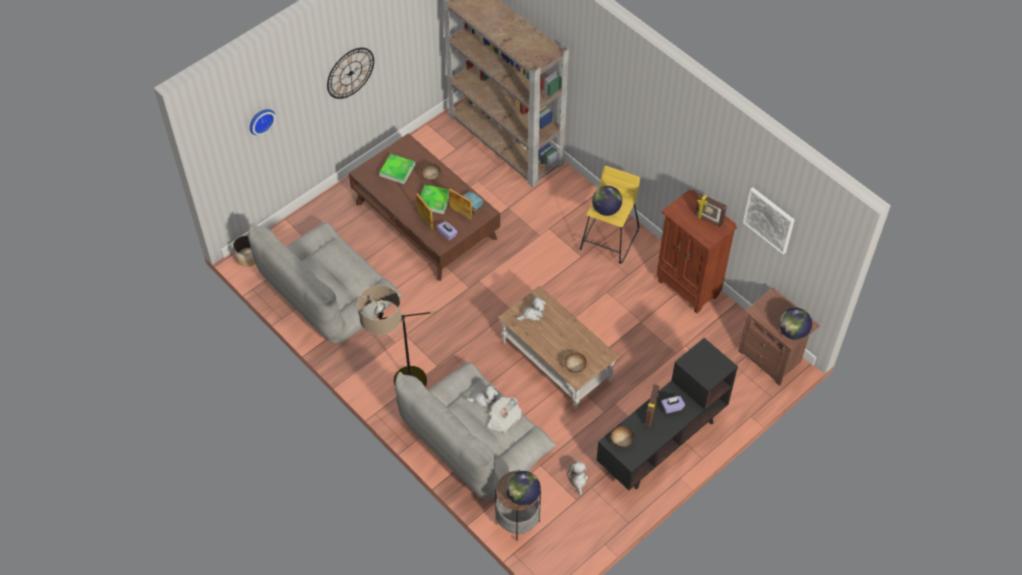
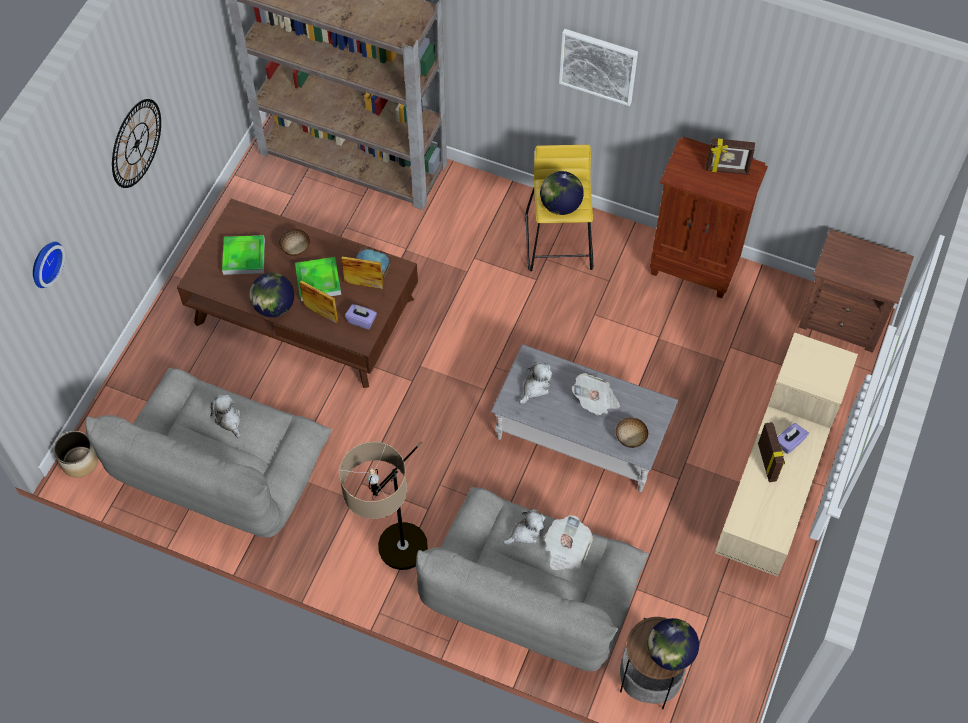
camera: 25 degrees left, 5 degrees up
(556, 361) = (580, 436): brown coffee table -> grey coffee table
(565, 336) = (595, 401): none -> newspaper
(578, 480) = (696, 588): plush toy -> plush toy (228, 419)
(622, 441) = (752, 516): bowl -> none
(661, 443) = (772, 491): black tv stand -> beige tv stand
(769, 220) = (821, 141): picture -> picture (598, 66)
(792, 332) = (887, 279): globe -> globe (274, 306)

